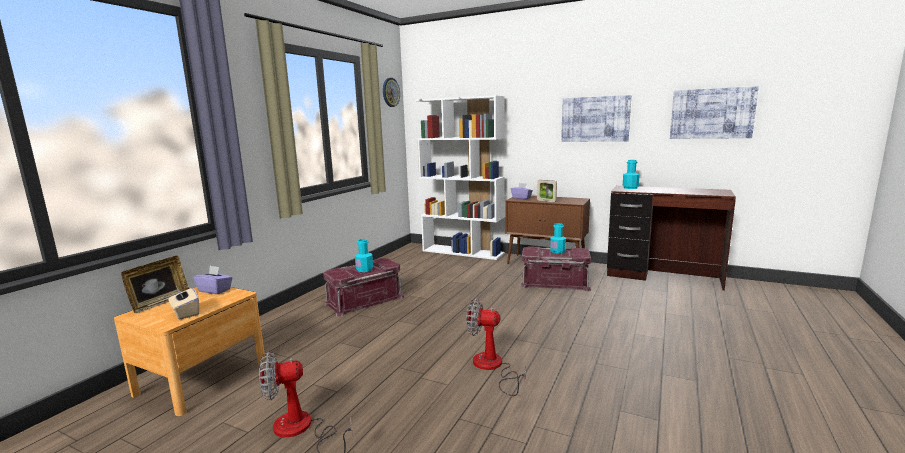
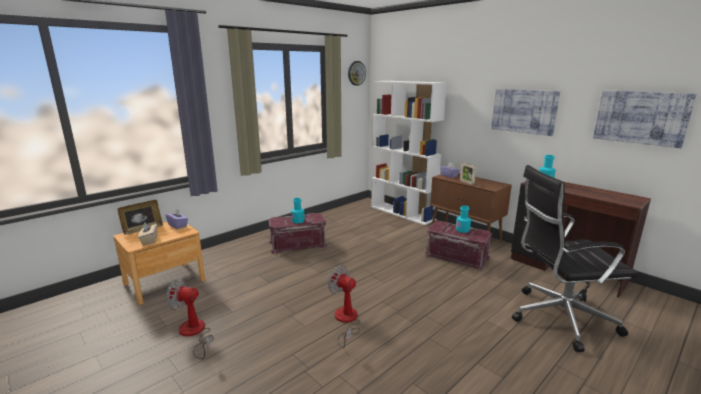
camera: 20 degrees right, 5 degrees up
(694, 317) = (558, 318): none -> black office chair

